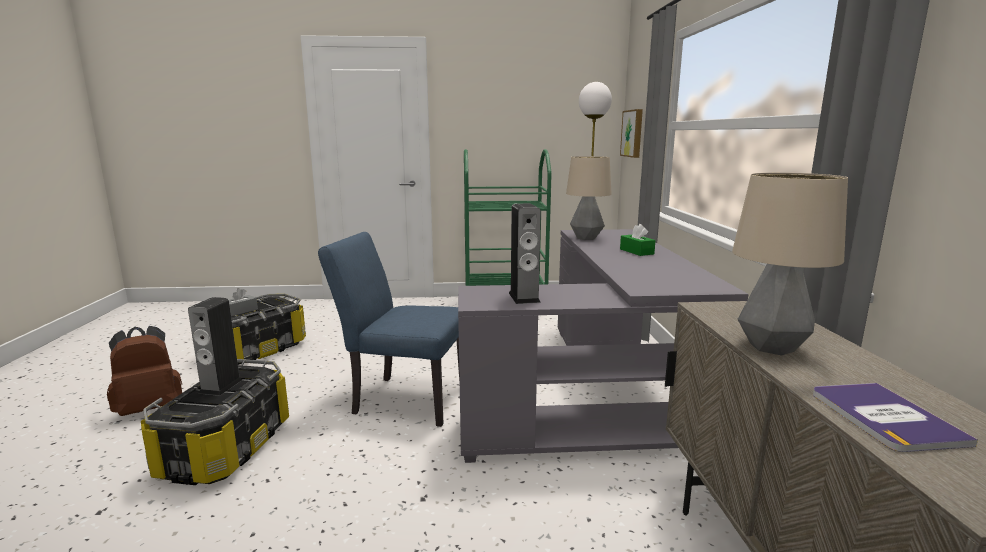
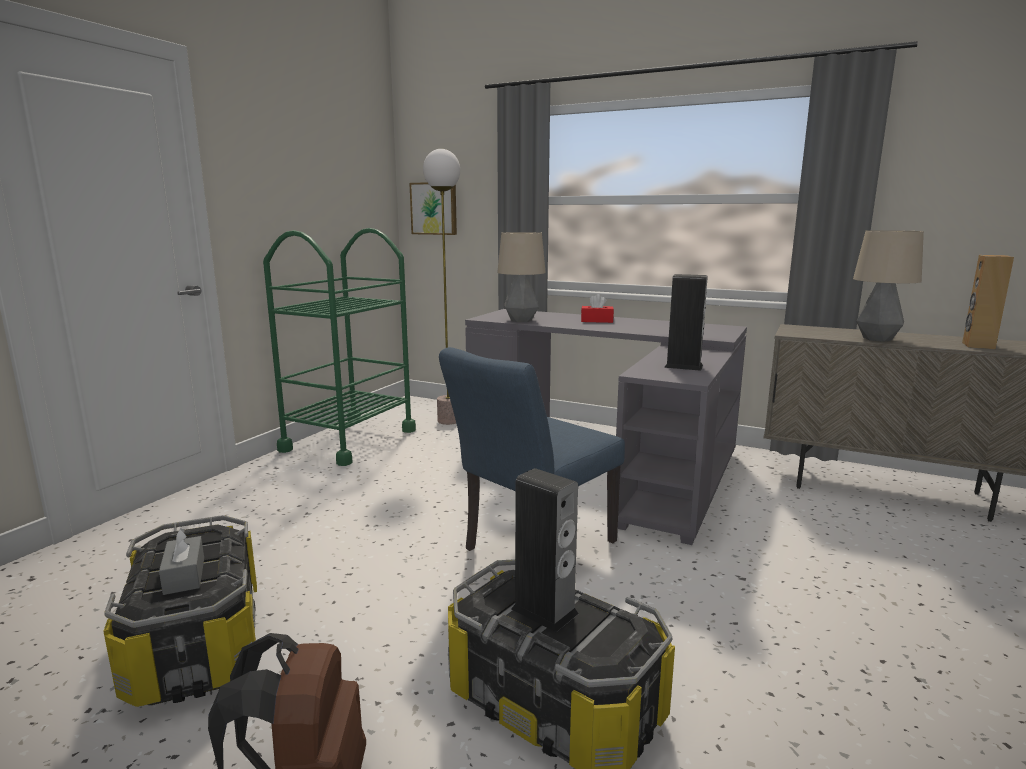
camera: 60 degrees left, 0 degrees up
(636, 251) = (597, 321): green tissue box -> red tissue box
(884, 417) = (977, 346): book -> brown speaker

